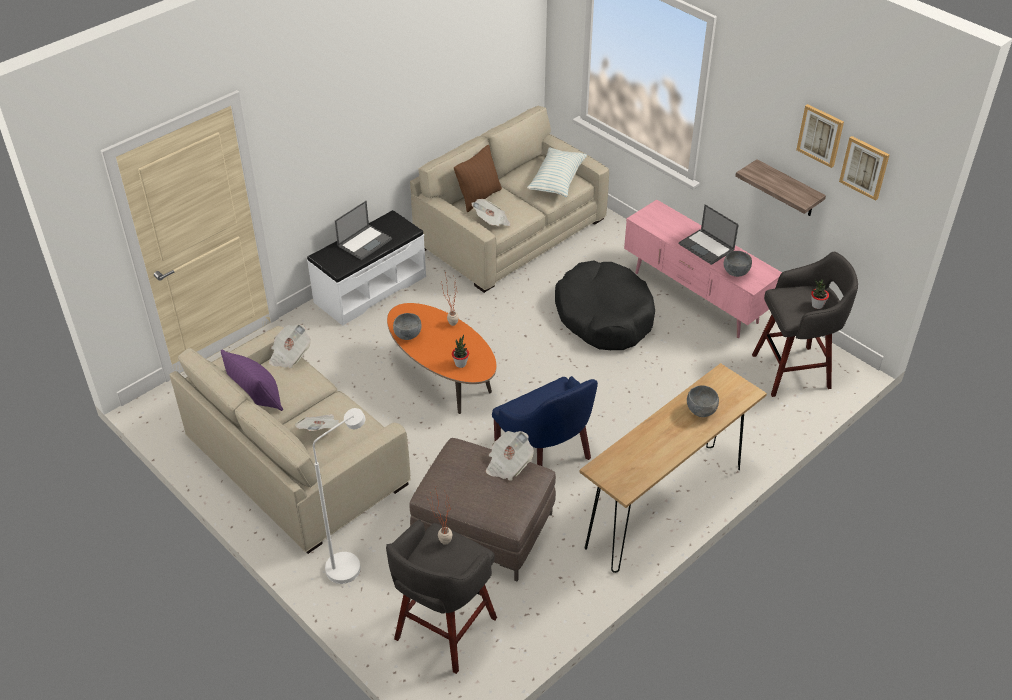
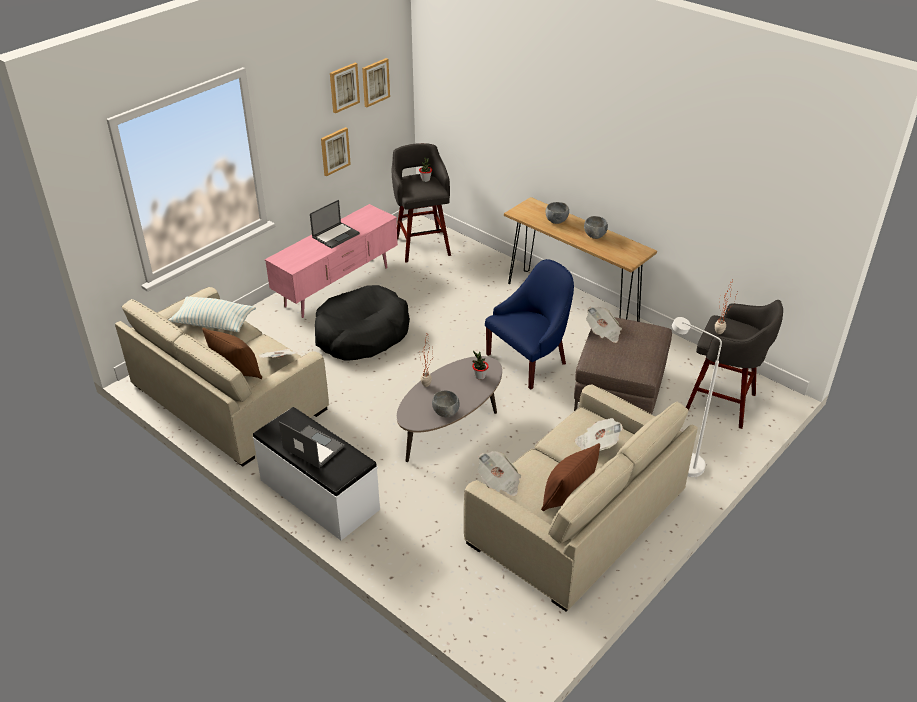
camera: 95 degrees left, 5 degrees down
(257, 399) = (567, 497): purple pillow -> brown pillow
(442, 377) = (451, 428): orange coffee table -> grey coffee table
(735, 272) = (369, 223): grey bowl -> grey bowl (594, 236)
(788, 189) = (334, 151): shelf -> picture

